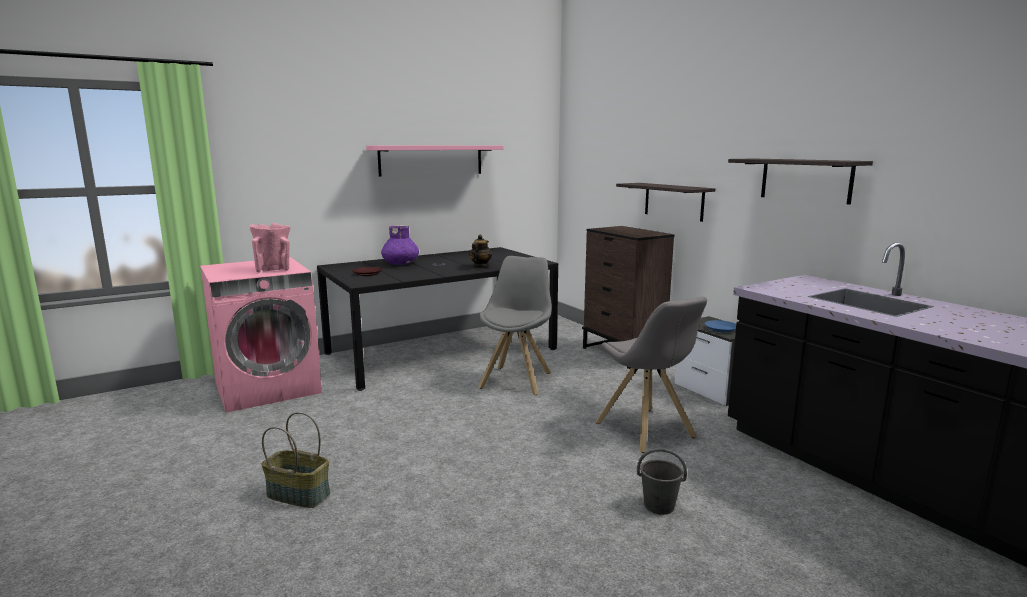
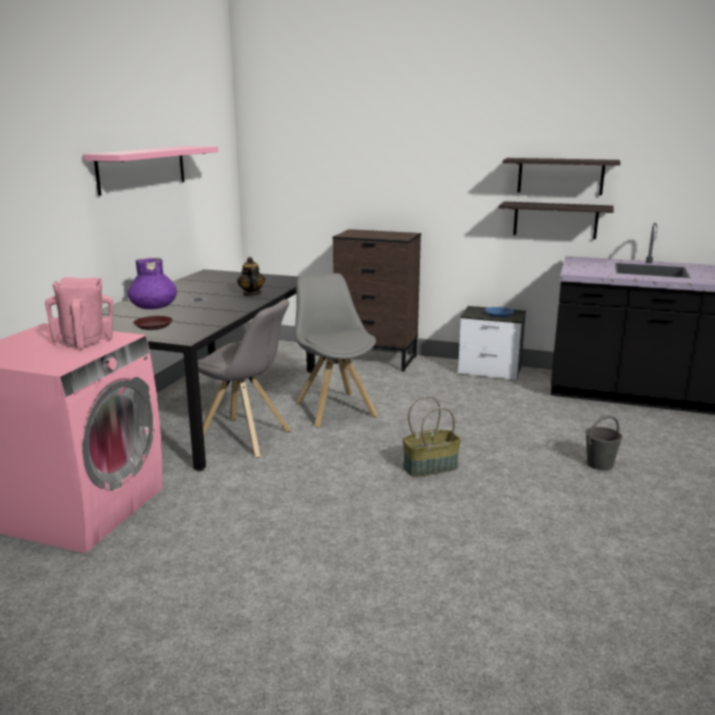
camera: 40 degrees left, 5 degrees up
(299, 494) = (352, 582): basket -> basket (430, 467)
(646, 430) = (501, 416): grey chair -> grey chair (244, 438)
(673, 201) = (415, 200): shelf -> shelf (555, 220)

